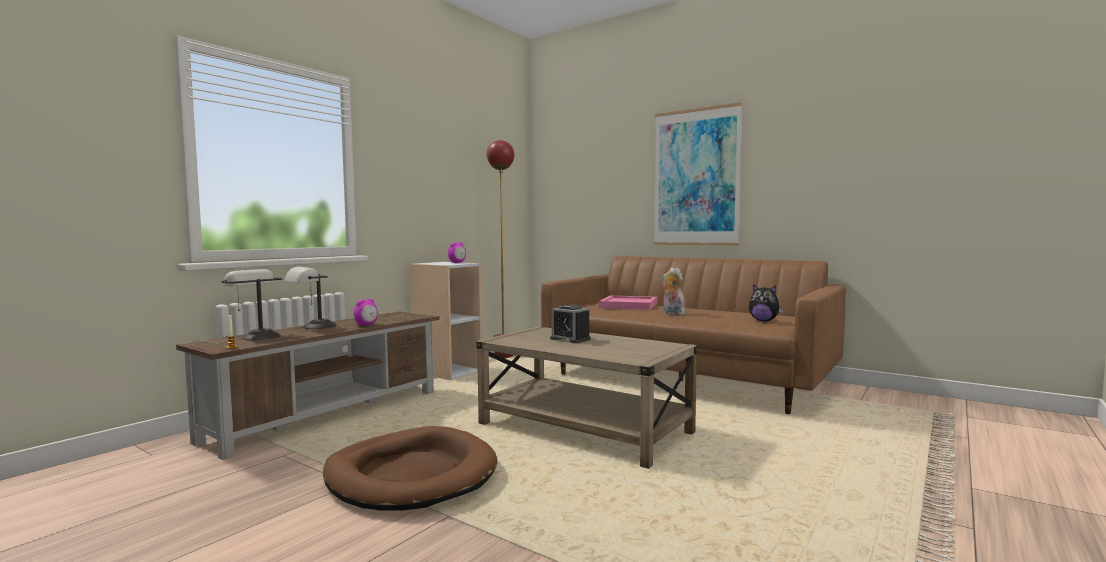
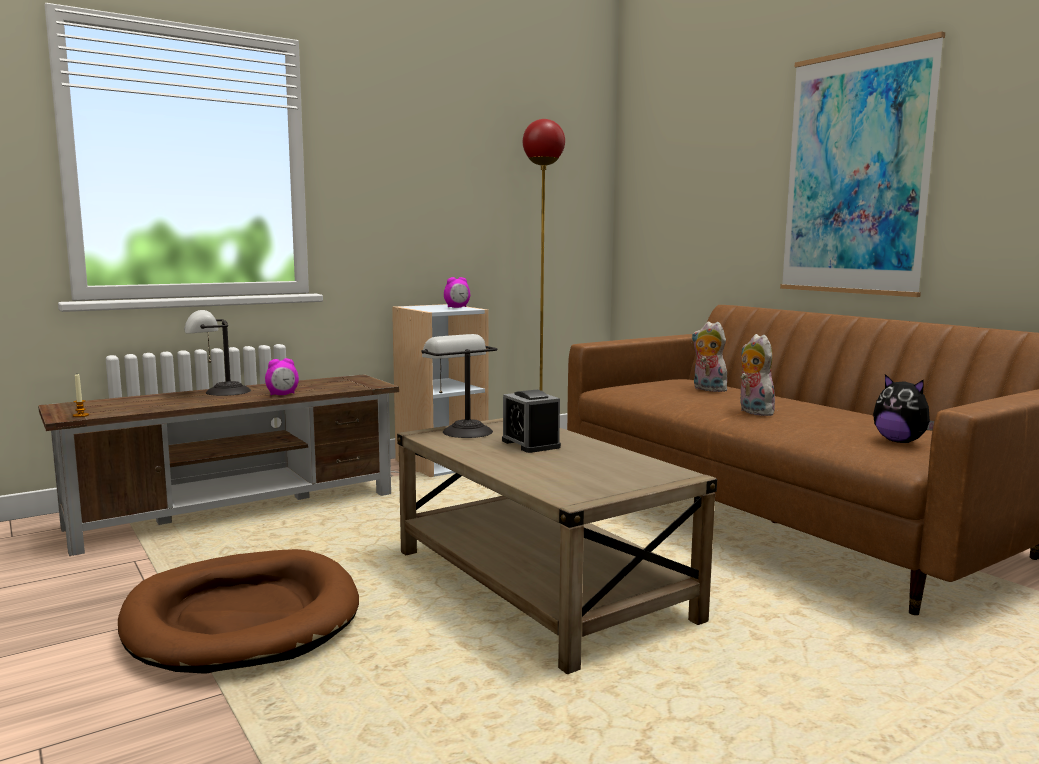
camera: 20 degrees right, 5 degrees up
(256, 336) = (134, 401): table lamp -> table lamp (460, 429)
(629, 305) = (707, 389): pink tray -> plush toy

